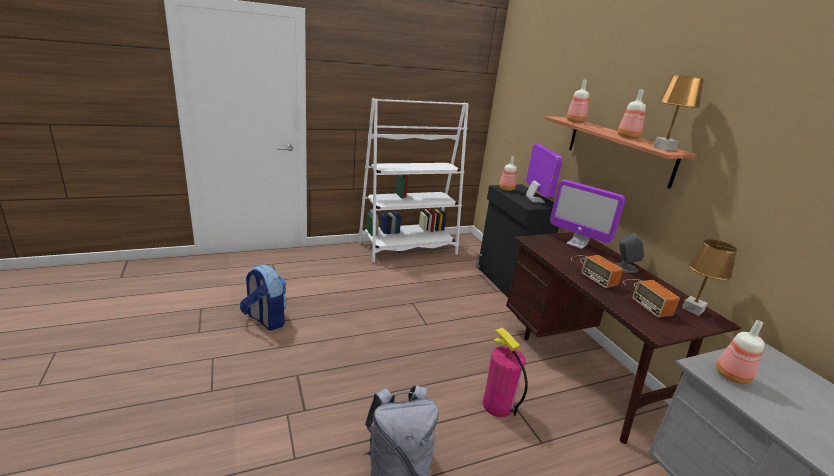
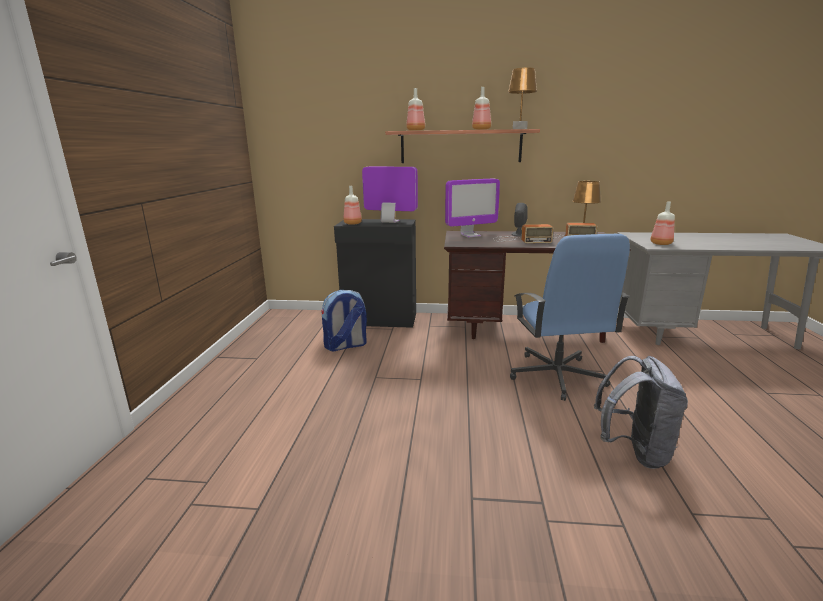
camera: 60 degrees left, 5 degrees down
(265, 320) = (318, 513): backpack -> backpack (345, 346)
(408, 248) = (255, 351): white bookcase -> none
(497, 405) = (556, 376): fire extinguisher -> blue office chair

